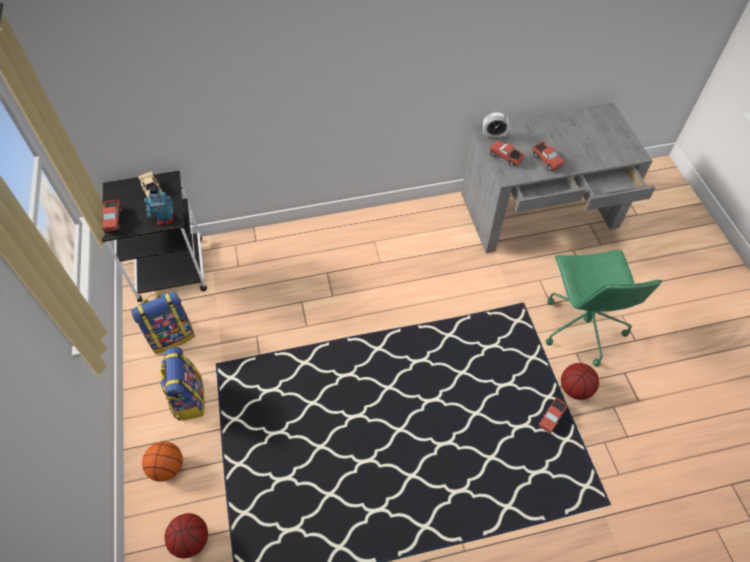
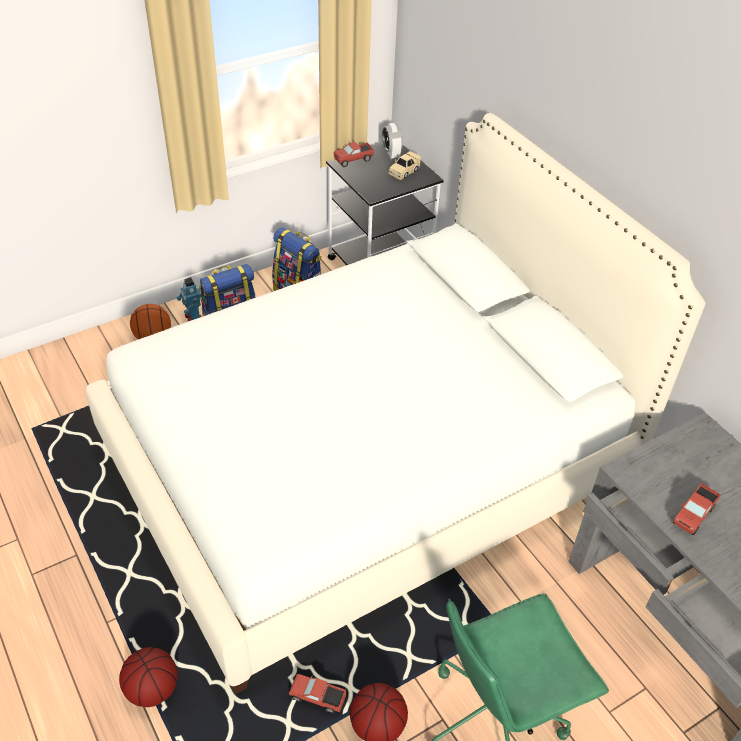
camera: 70 degrees right, 10 degrees down
(165, 220) = (371, 190): toy robot -> toy robot (193, 317)
(191, 540) = (83, 378): basketball -> basketball (152, 690)
(375, 337) = (367, 465): none -> white bed
(493, 135) = (701, 440): alarm clock -> alarm clock (391, 154)
(505, 158) = (663, 462): toy truck -> none

